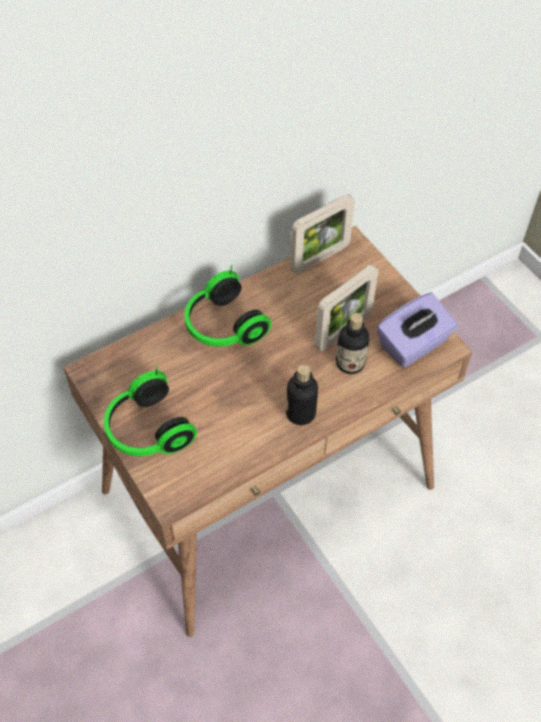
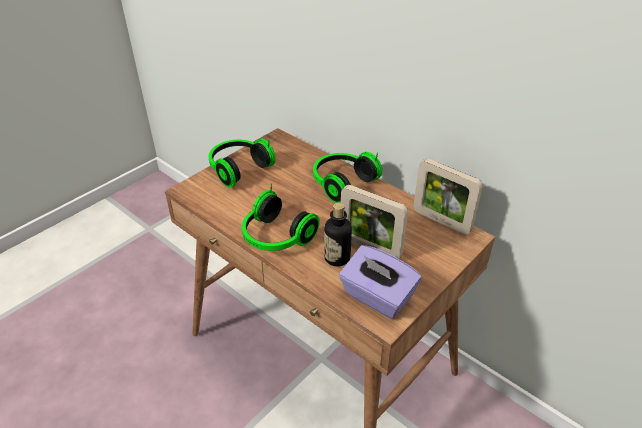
camera: 75 degrees right, 15 degrees down
(300, 413) = (275, 238): bottle -> headphones

